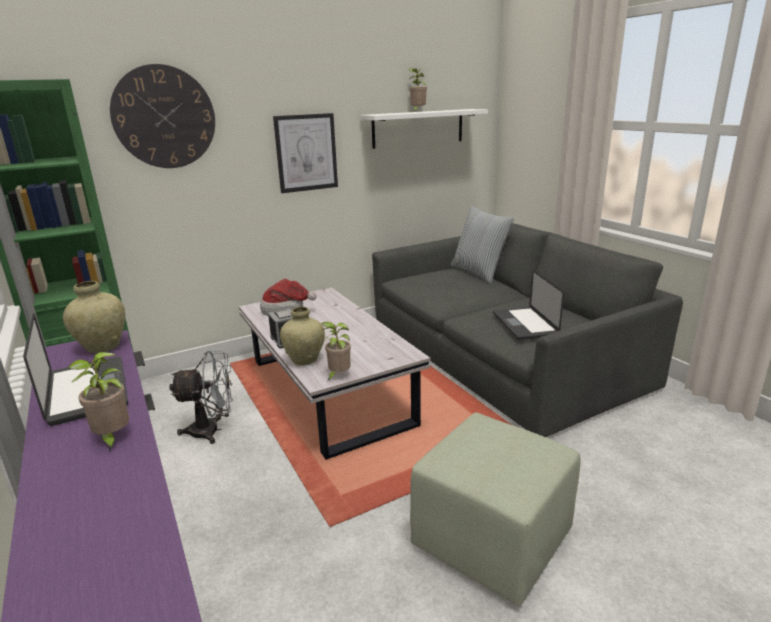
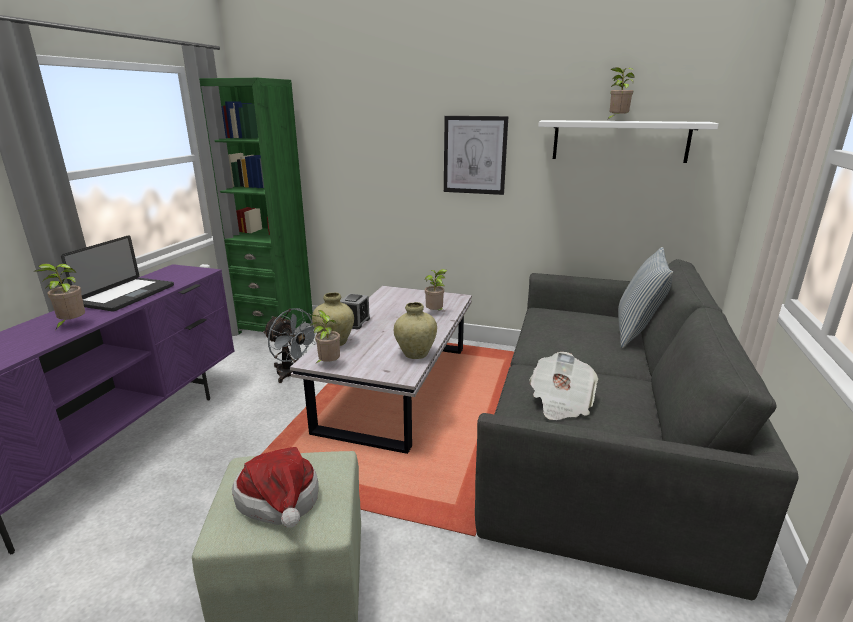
camera: 45 degrees right, 0 degrees up
(103, 347) = (189, 274): beige vase -> beige vase (415, 354)
(164, 117) = (353, 111): wall clock -> none
(286, 309) = (404, 300): hat -> hat (280, 504)
(334, 308) = (435, 313): none -> potted plant
(524, 324) = (560, 402): laptop -> newspaper

